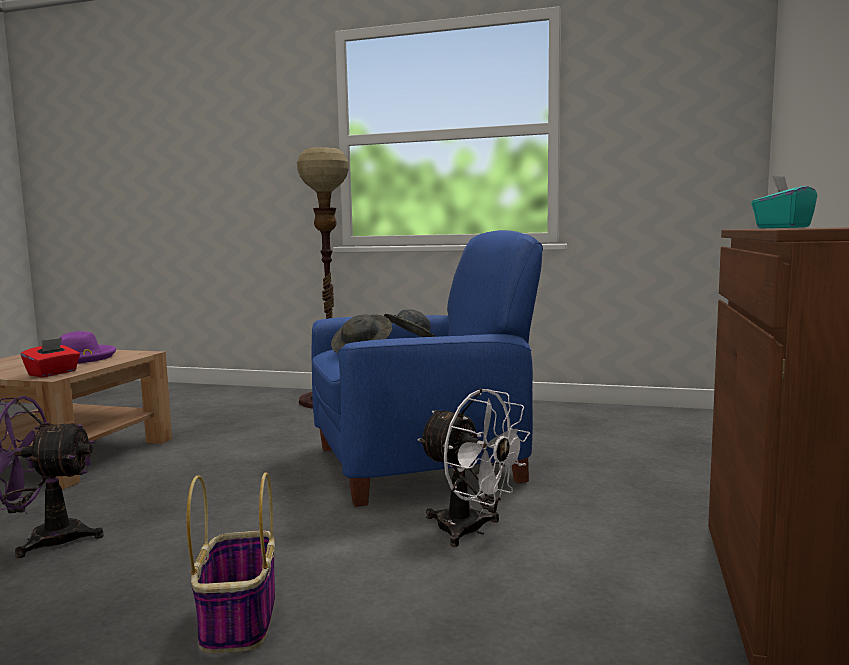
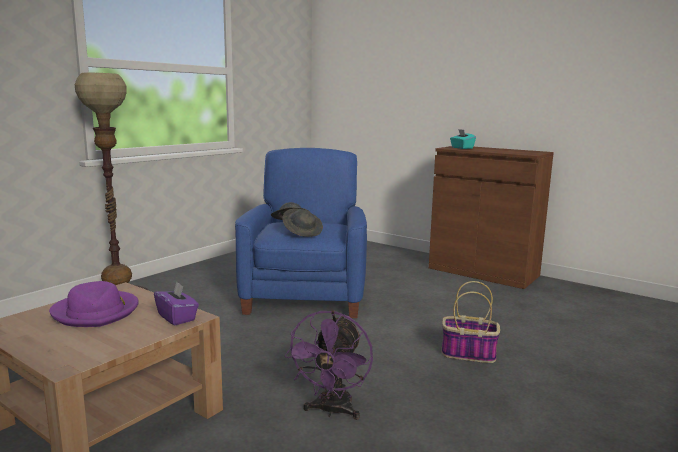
camera: 70 degrees left, 5 degrees up
(53, 373) = (177, 317): red tissue box -> purple tissue box
(471, 531) = (406, 301): white fan -> none

